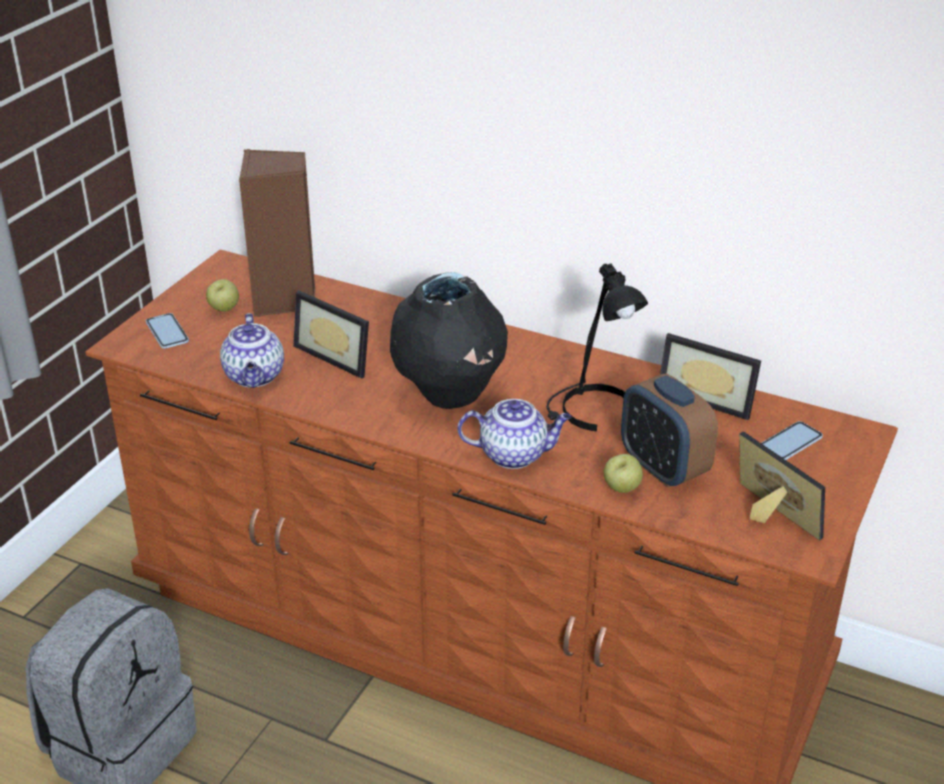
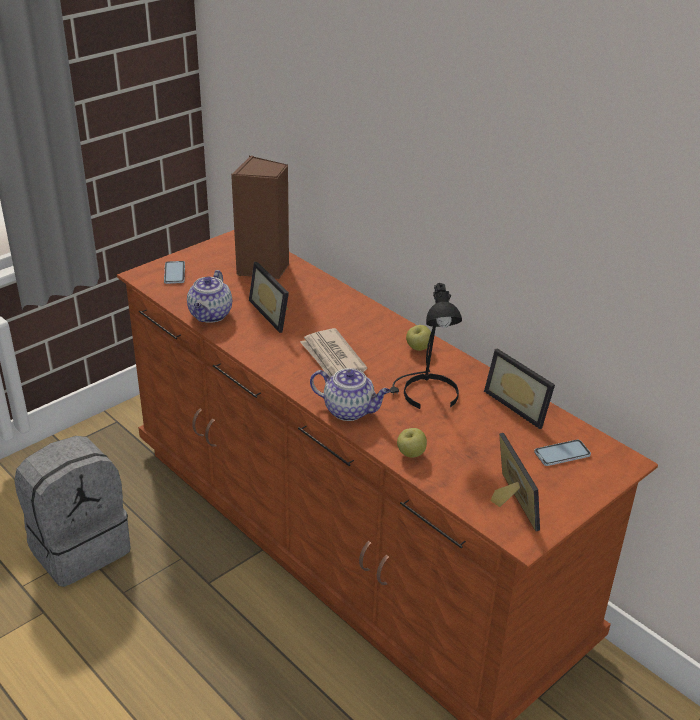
camera: 20 degrees right, 0 degrees up
(224, 309) = (220, 266): apple -> apple (418, 348)
(450, 395) = (332, 358): black vase -> newspaper
(663, 468) = (451, 447): alarm clock -> none

